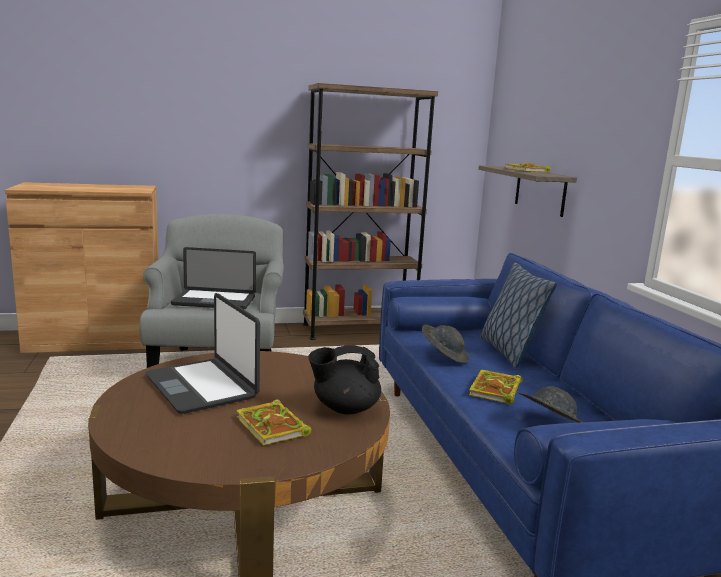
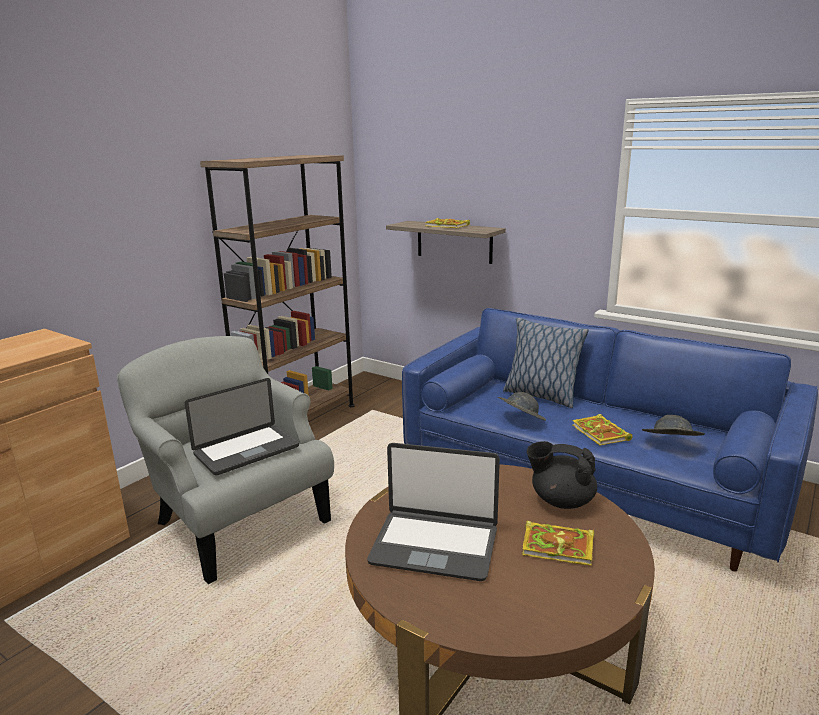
camera: 40 degrees left, 5 degrees up
(344, 408) = (561, 501): black teapot -> black teapot turned 75 degrees clockwise

